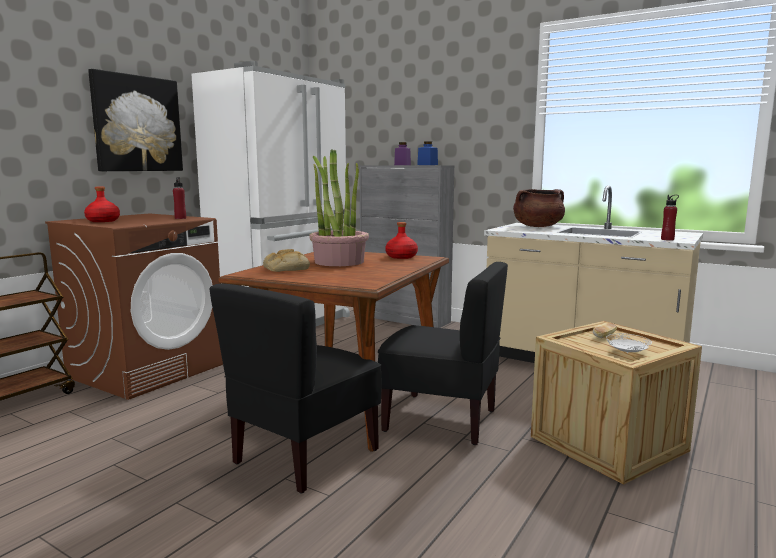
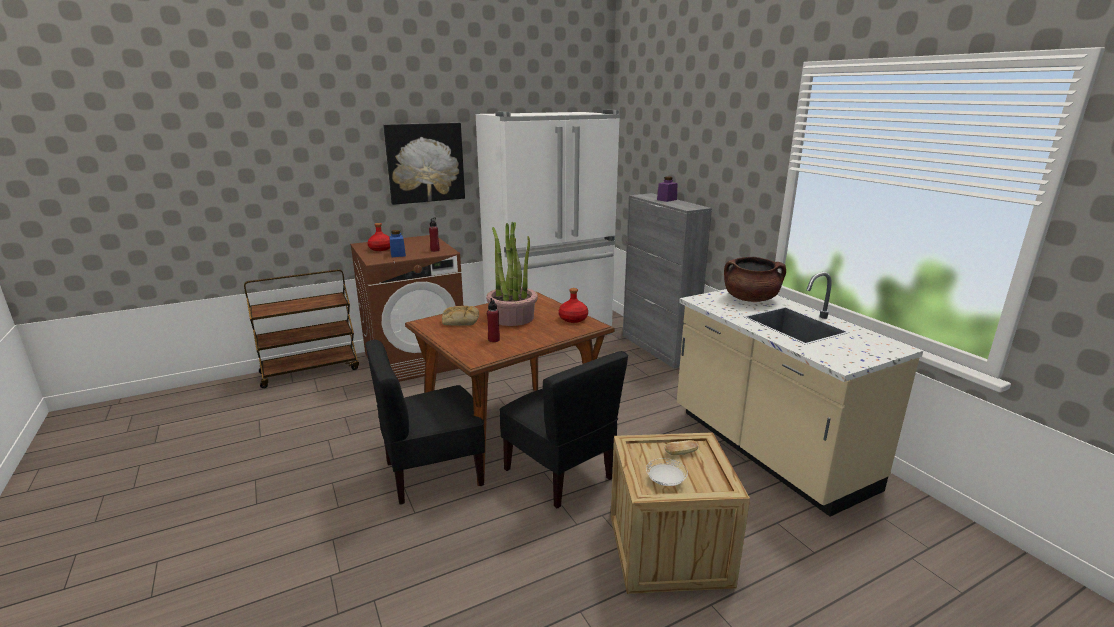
camera: 30 degrees right, 10 degrees up
(427, 165) = (684, 205): blue jar -> blue jar (398, 254)
(667, 239) = (832, 359): red bottle -> red bottle (494, 339)

